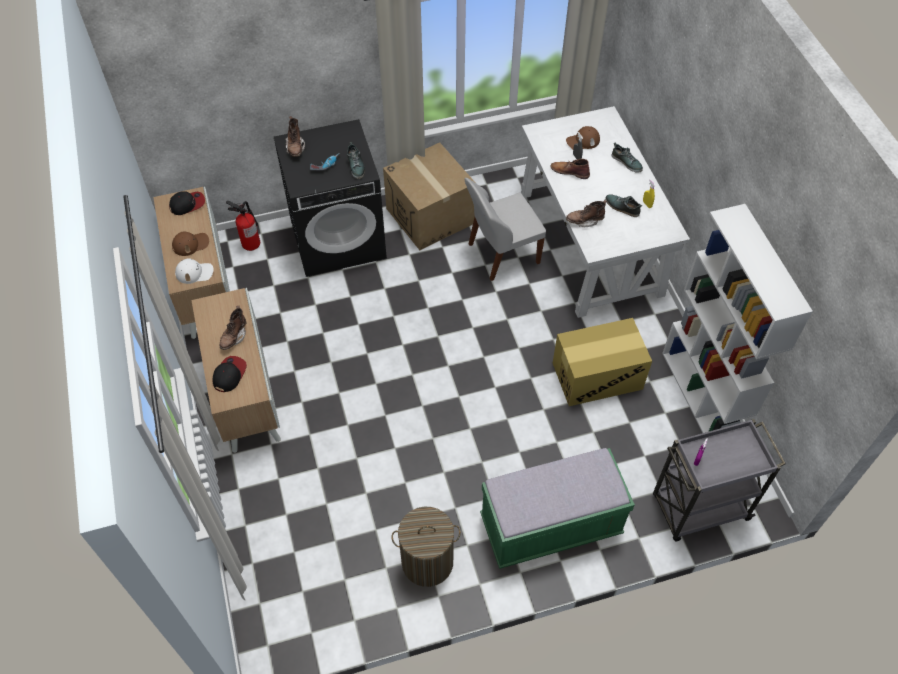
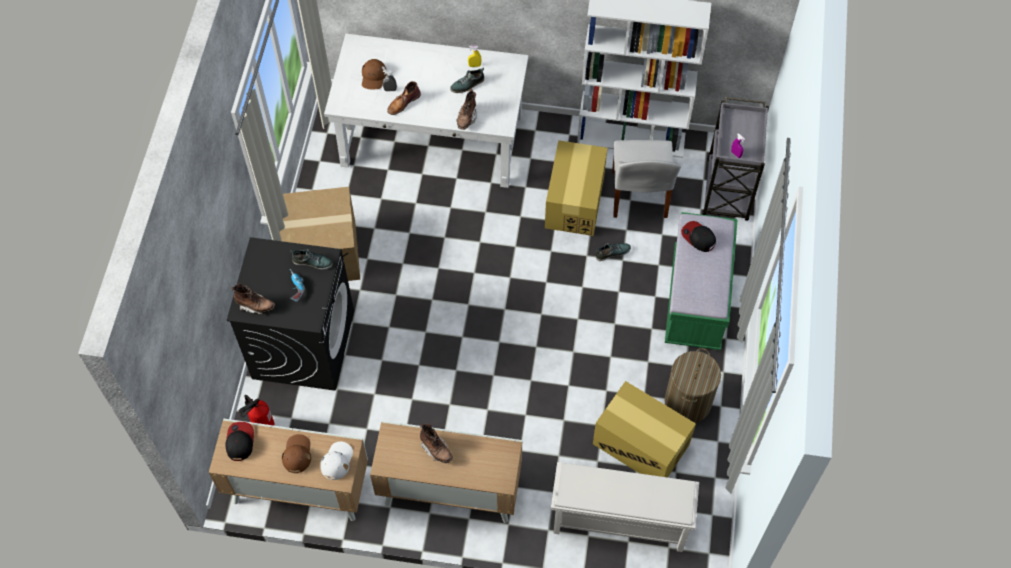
camera: 65 degrees left, 5 degrees up
(229, 374) = (477, 466): cap -> cap (698, 237)
(269, 546) = (618, 522): none -> white shoe rack
(360, 535) = (641, 444): none -> cardboard box
(501, 254) = (404, 214): white chair -> white chair (639, 196)
(627, 162) = (418, 56): shoe -> shoe (612, 252)

